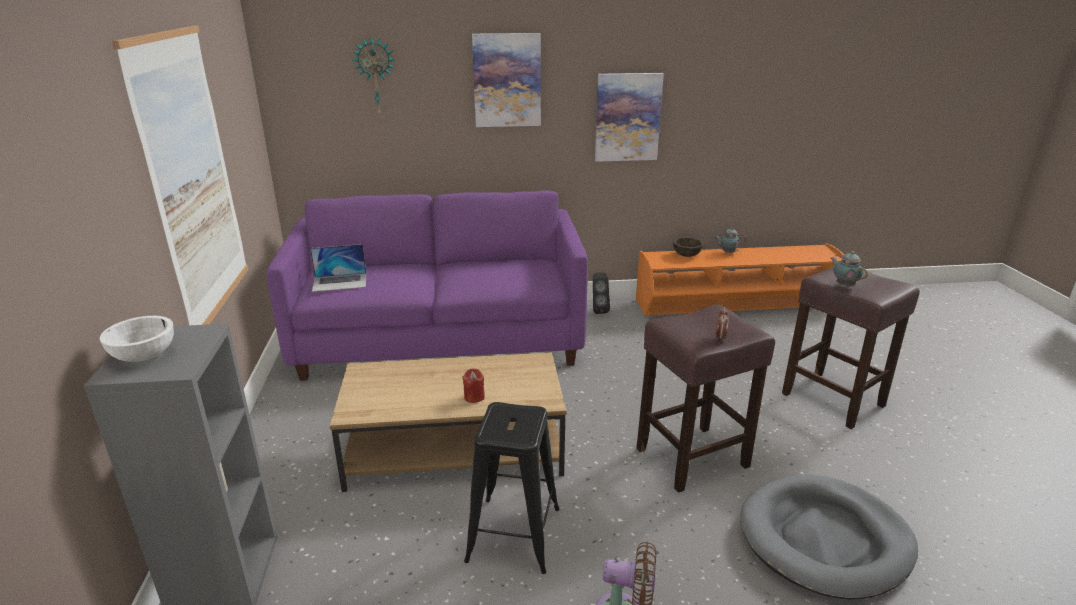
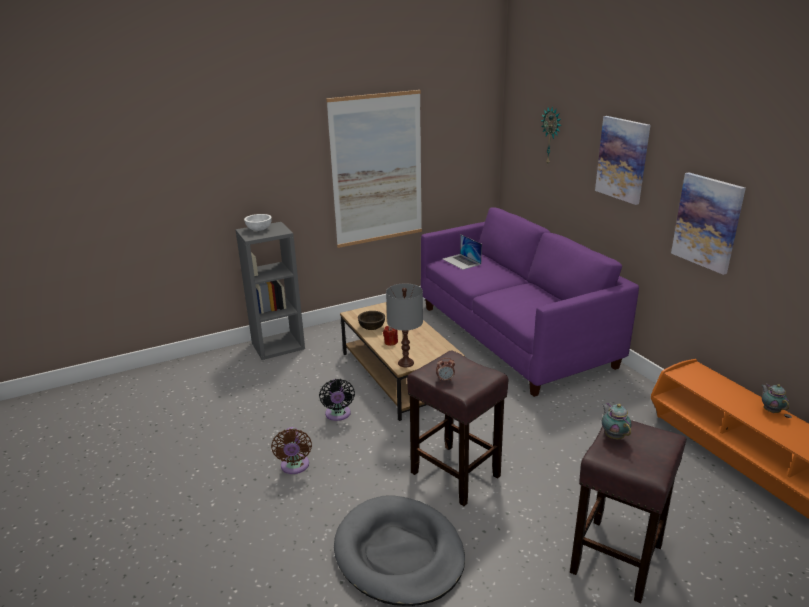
camera: 70 degrees right, 0 degrees up
(513, 535) = (338, 415): black stool -> black fan
(540, 397) = (405, 363): none -> grey table lamp
(598, 310) = (638, 389): black speaker -> none
(686, 255) = (725, 386): brown bowl -> brown bowl (371, 327)
(844, 285) = (613, 436): teapot -> teapot turned 60 degrees counterclockwise

